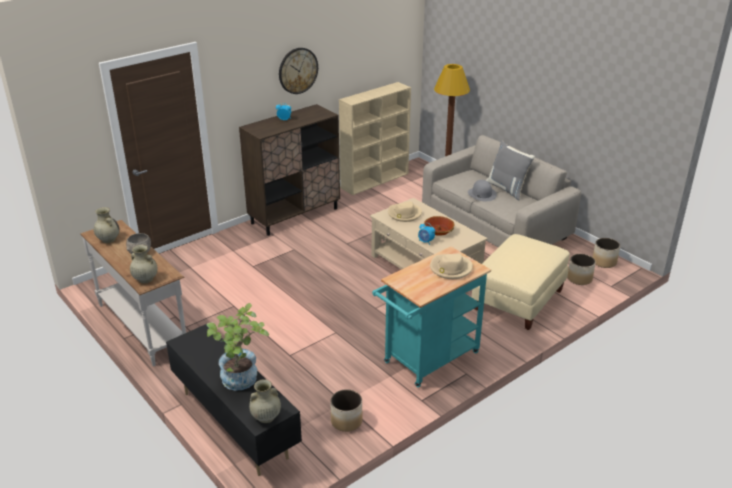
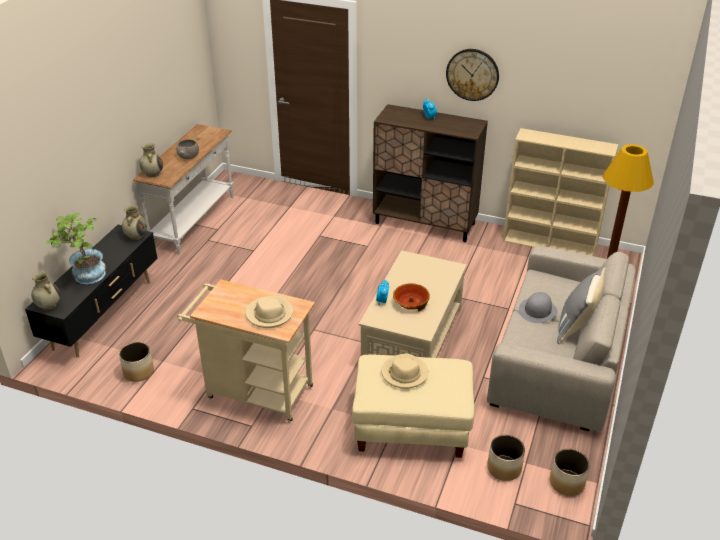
camera: 60 degrees right, 5 degrees up
(108, 239) = (197, 137): beige vase -> beige vase (136, 236)
(404, 214) = (424, 270): beige hat -> beige hat (404, 373)
(427, 361) = (254, 392): turquoise cart -> beige cart

